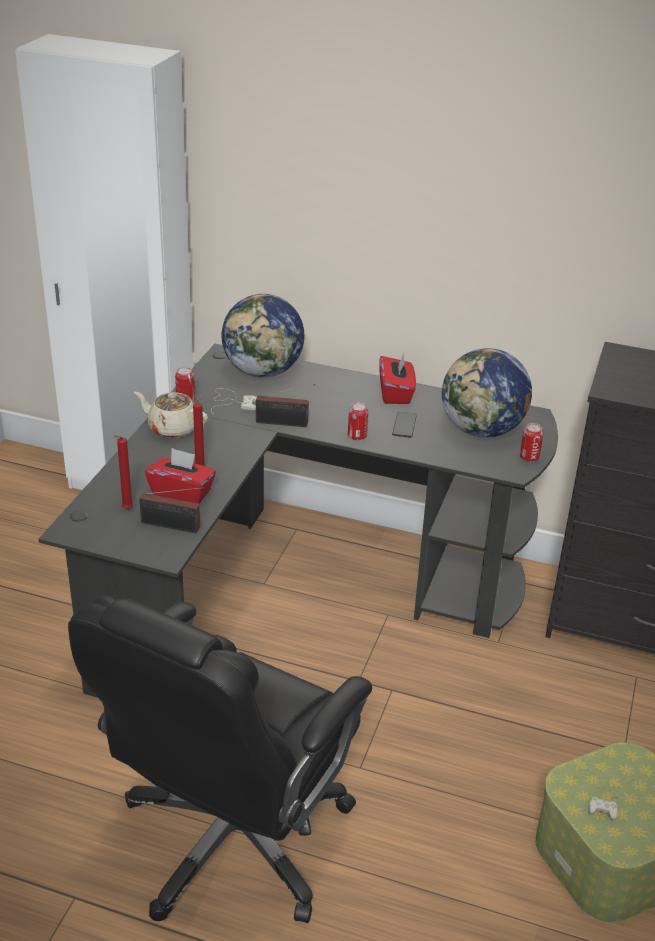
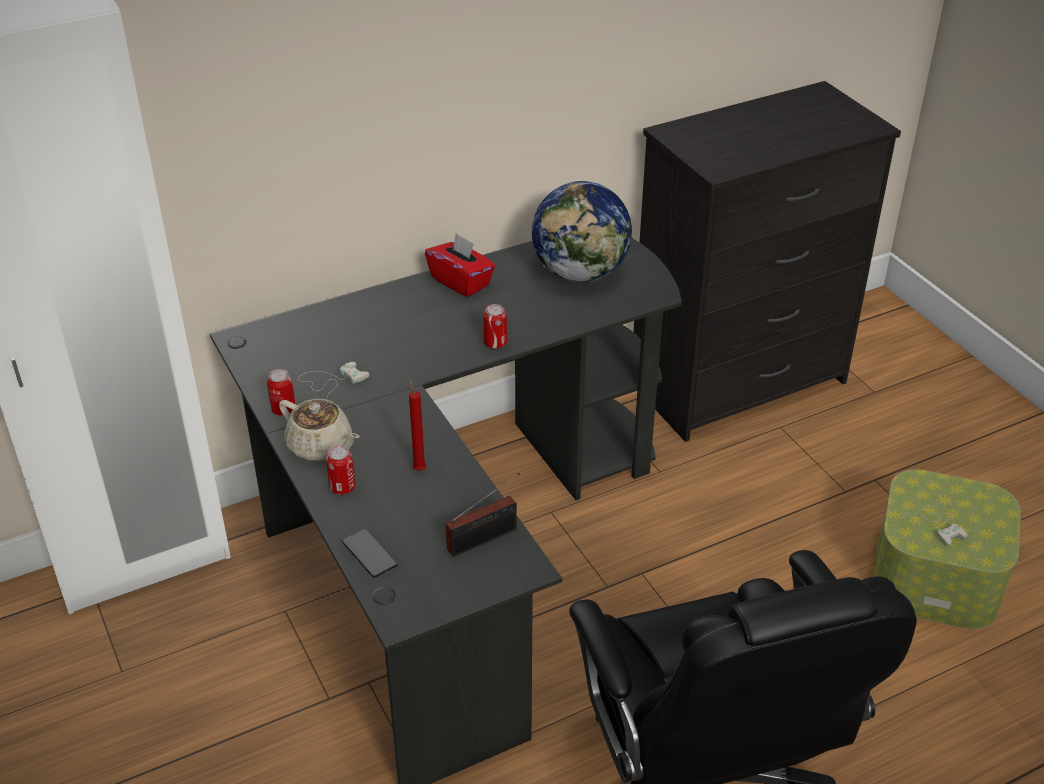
camera: 45 degrees left, 5 degrees up
(126, 509) = (417, 555): red candle -> none
(172, 428) = (321, 446): beige teapot -> beige teapot turned 120 degrees counterclockwise
(182, 493) = (440, 502): red tissue box -> none
(263, 372) = (310, 333): globe -> none
(284, 423) = (415, 372): radio -> none
(404, 425) = (516, 308): phone -> phone (369, 554)
(529, 457) = (650, 275): can -> can (342, 487)

